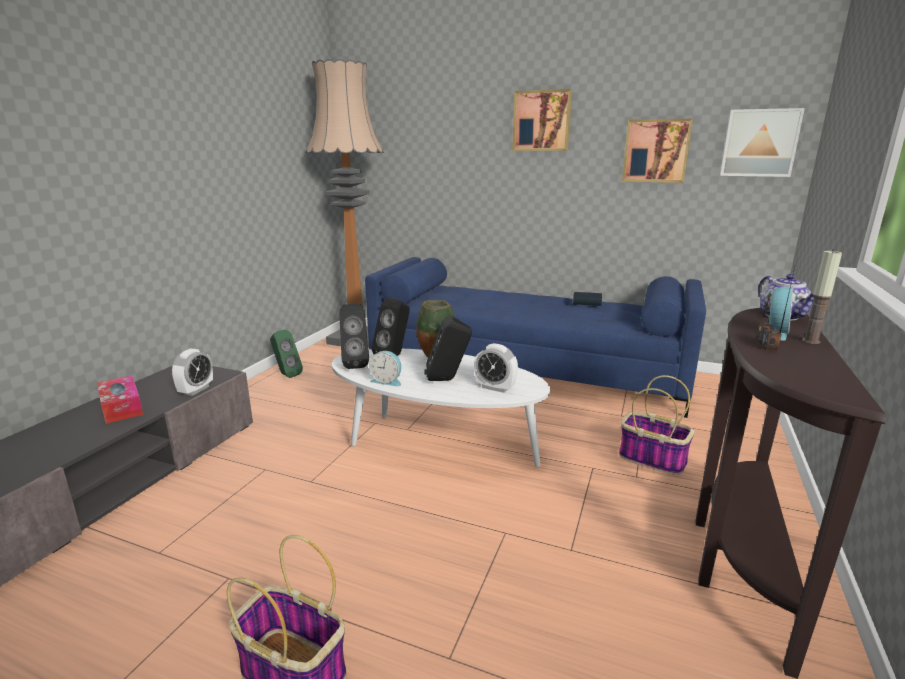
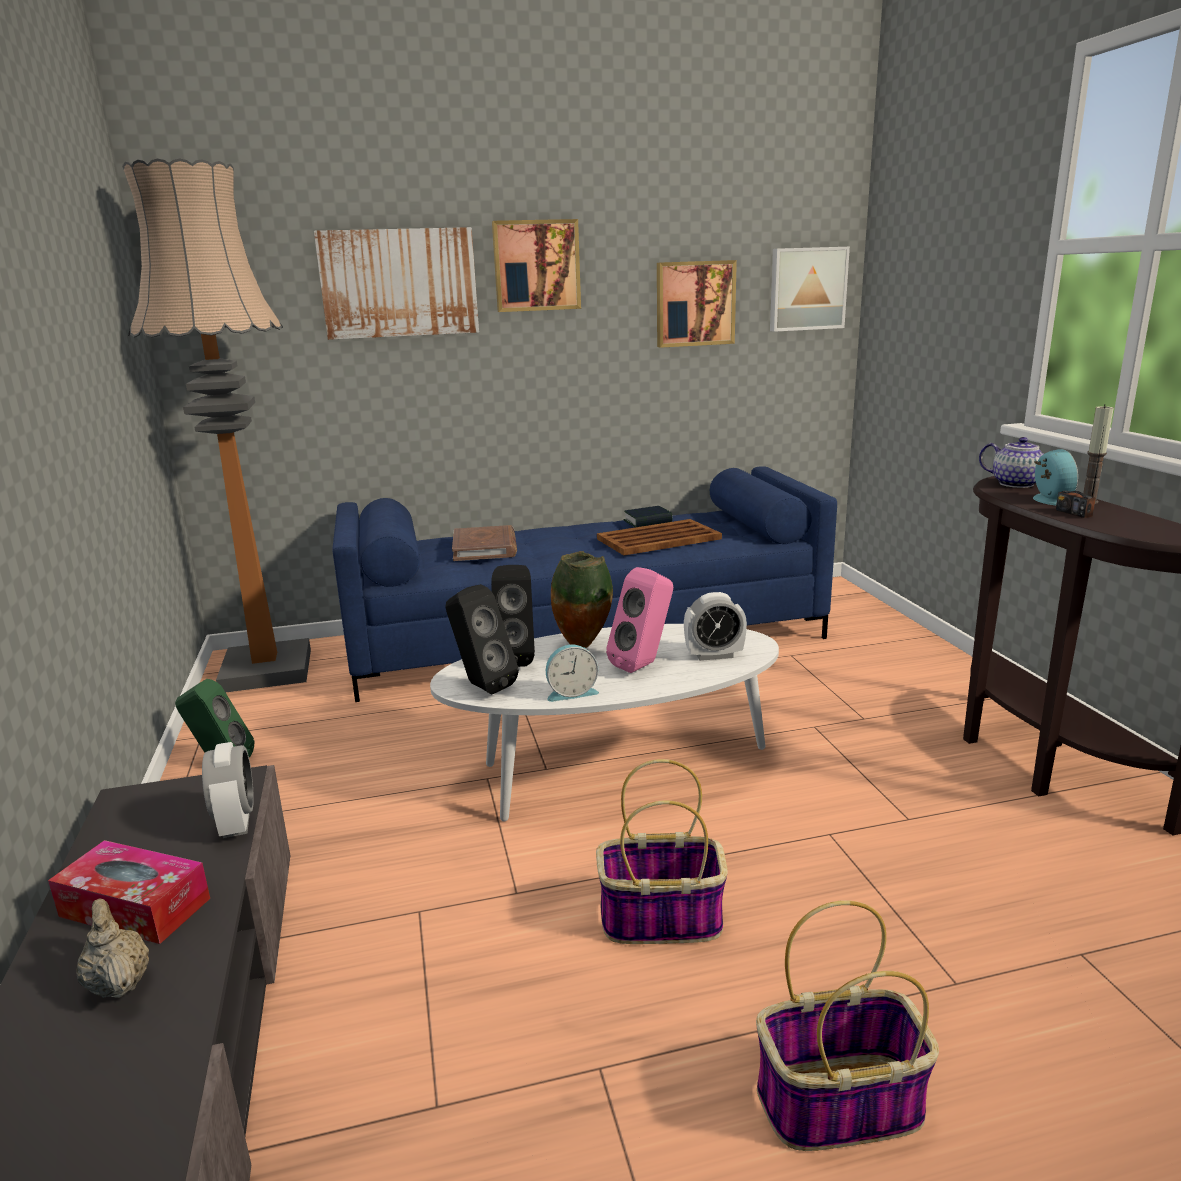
camera: 35 degrees left, 0 degrees up
(76, 431) = (118, 982): none -> beige teapot
(448, 380) = (644, 665): black speaker -> pink speaker
(458, 130) = (399, 283): none -> picture
(468, 296) = (485, 548): none -> brown book
(574, 313) = (660, 539): none -> brown tray
(650, 459) = (852, 695): basket -> basket (659, 920)

